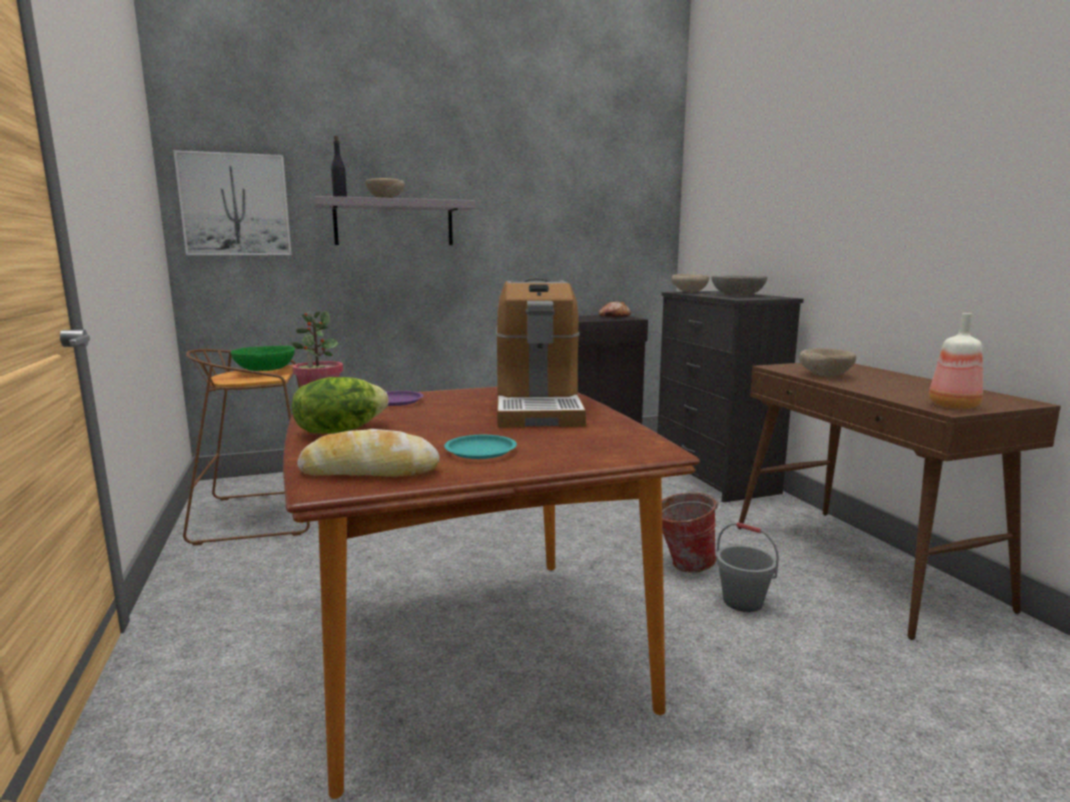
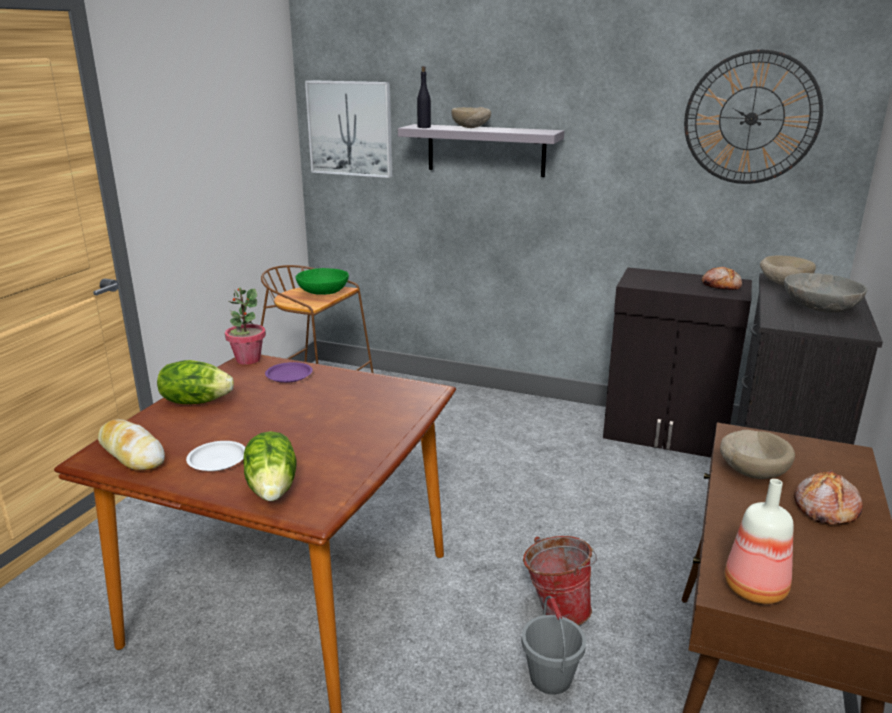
camera: 40 degrees right, 10 degrees up
(481, 451) = (218, 460): turquoise plate -> white plate
(537, 408) = (357, 421): coffee machine -> none
(584, 450) = (273, 488): none -> lettuce
(605, 191) = (751, 118): none -> wall clock
(887, 378) = (824, 508): none -> bread

